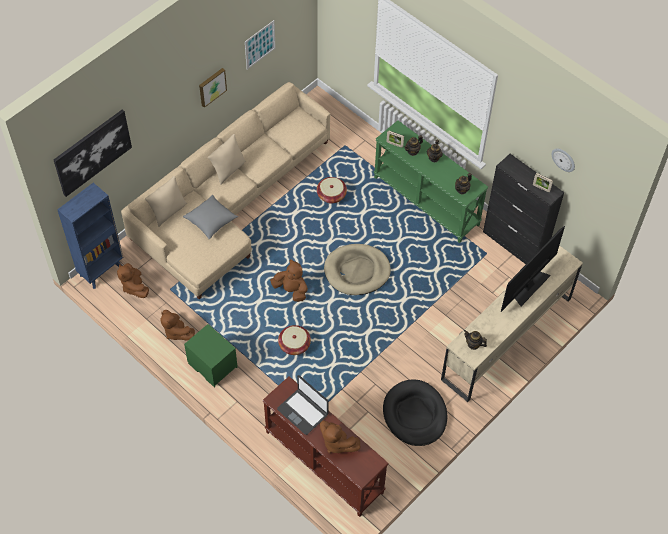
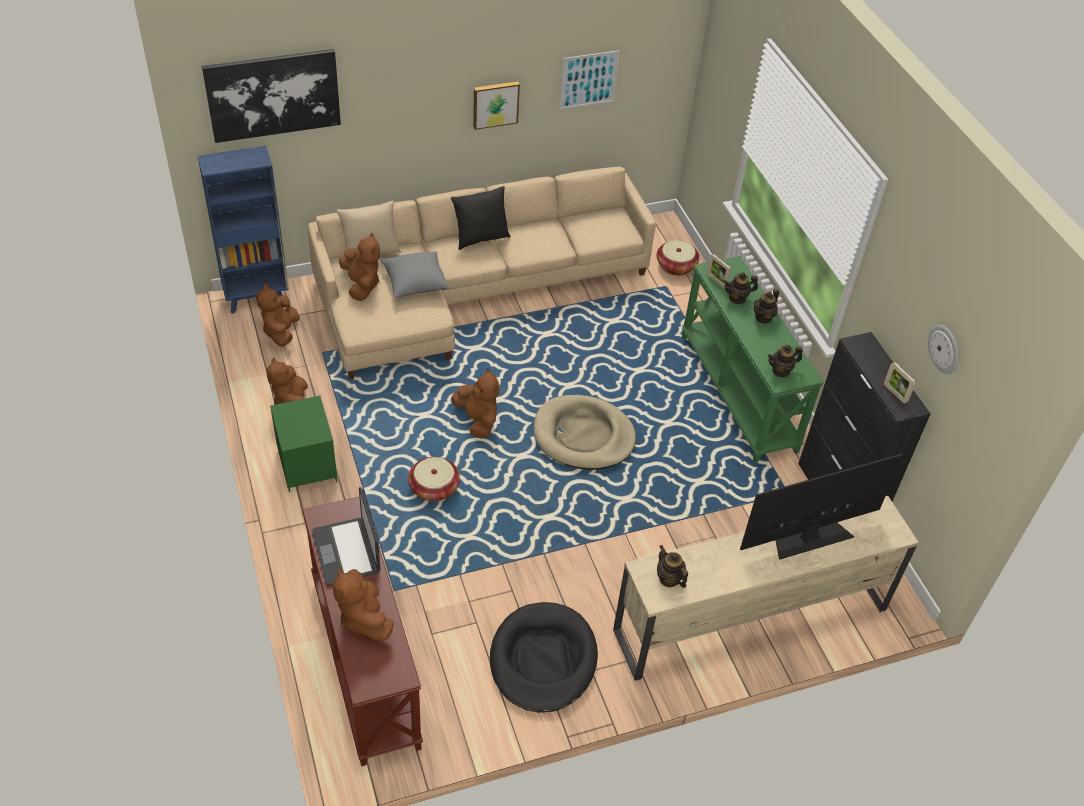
camera: 25 degrees right, 10 degrees down
(179, 238) = (361, 285): none -> brown plush toy
(228, 170) = (480, 238): beige pillow -> black pillow
(331, 195) = (609, 334): basket -> basket (676, 266)

